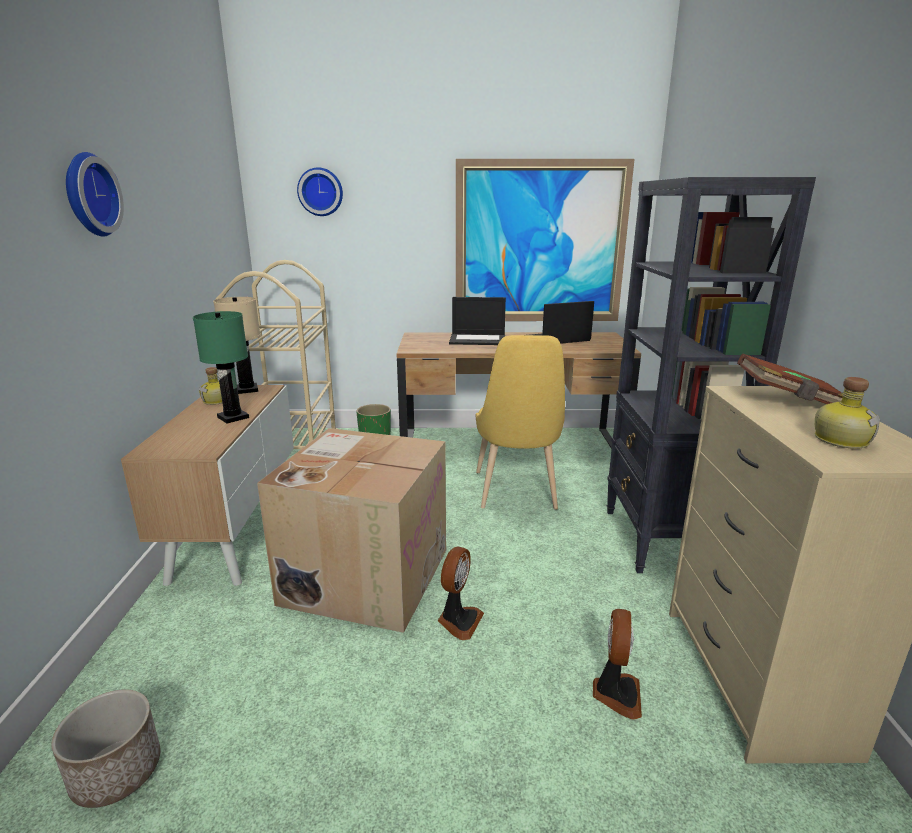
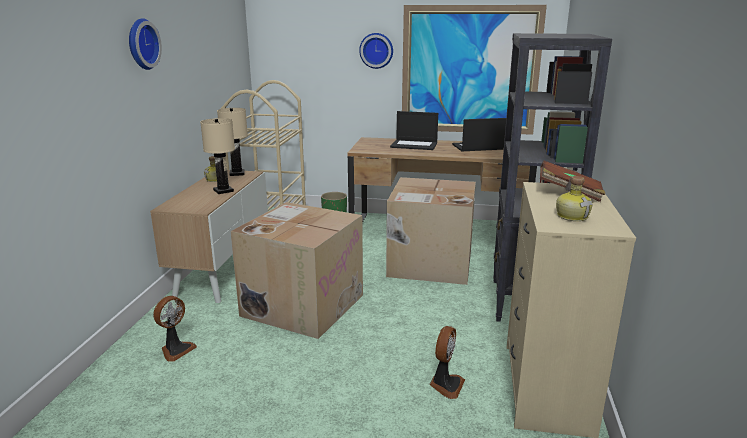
camera: 10 degrees right, 0 degrees up
(117, 771) = (135, 386): planter -> none
(233, 417) = (223, 191): green table lamp -> beige table lamp
(321, 192) = (302, 29): wall clock -> wall clock (376, 50)
(458, 621) = (356, 336): fan -> fan (176, 350)
(516, 494) = (429, 264): yellow chair -> cardboard box

